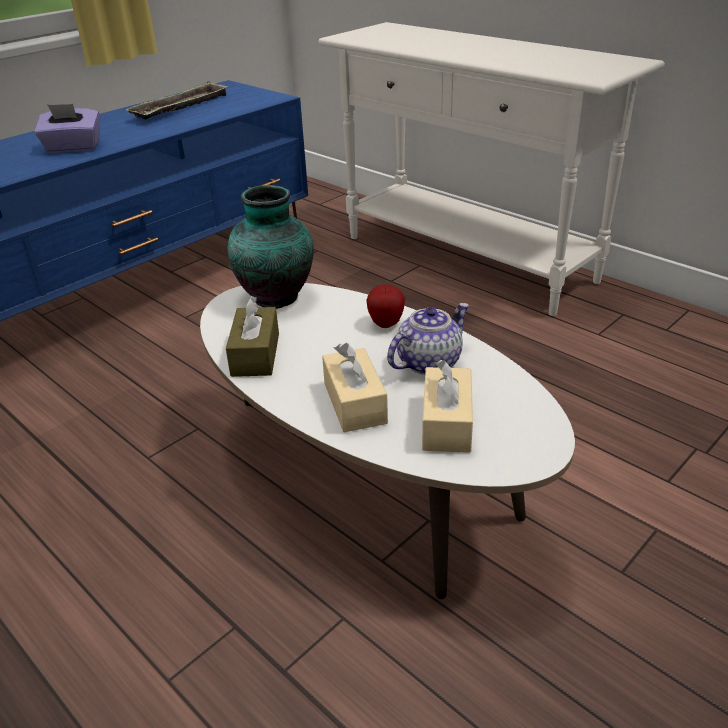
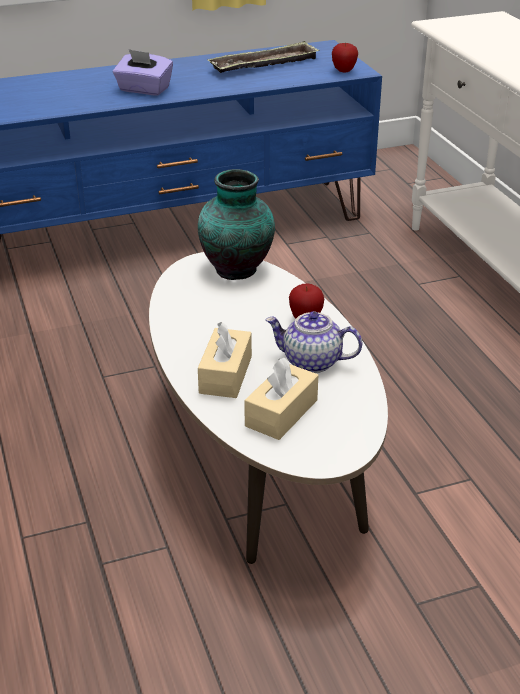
camera: 25 degrees right, 0 degrees up
(255, 354) = (183, 313): brown tissue box -> none
(262, 100) = (344, 71): none -> apple
(428, 362) = (311, 362): teapot -> teapot turned 150 degrees counterclockwise

